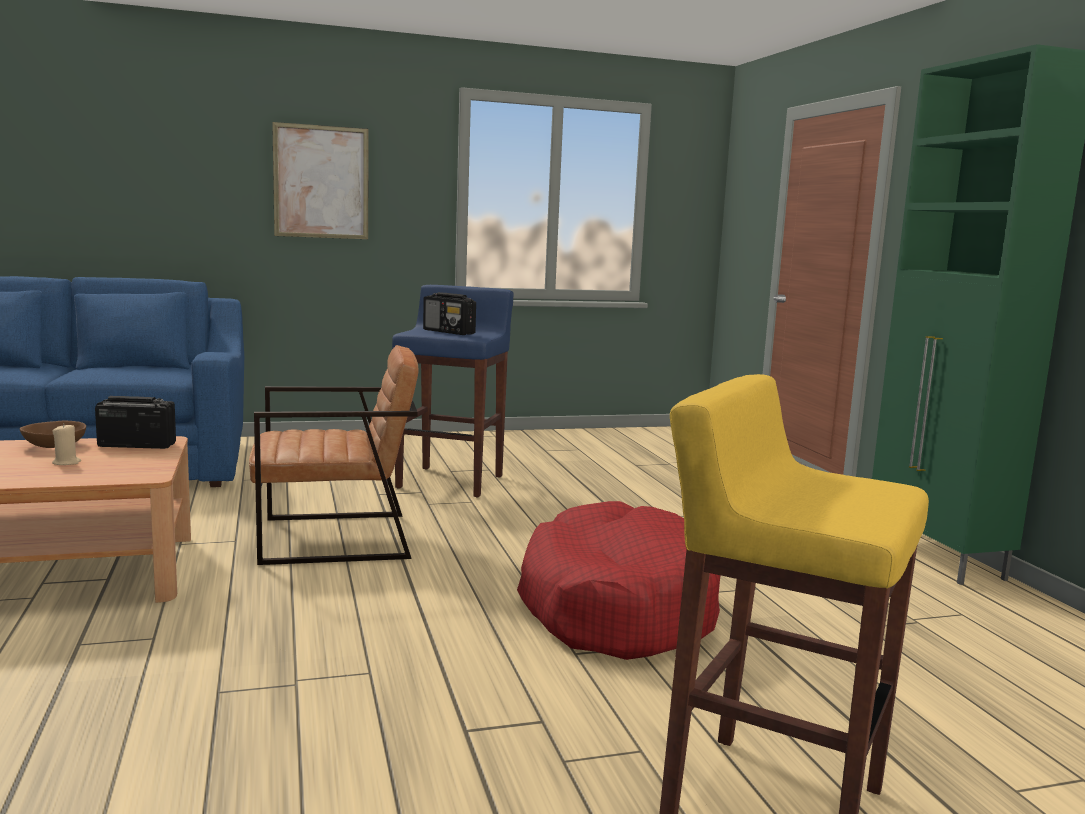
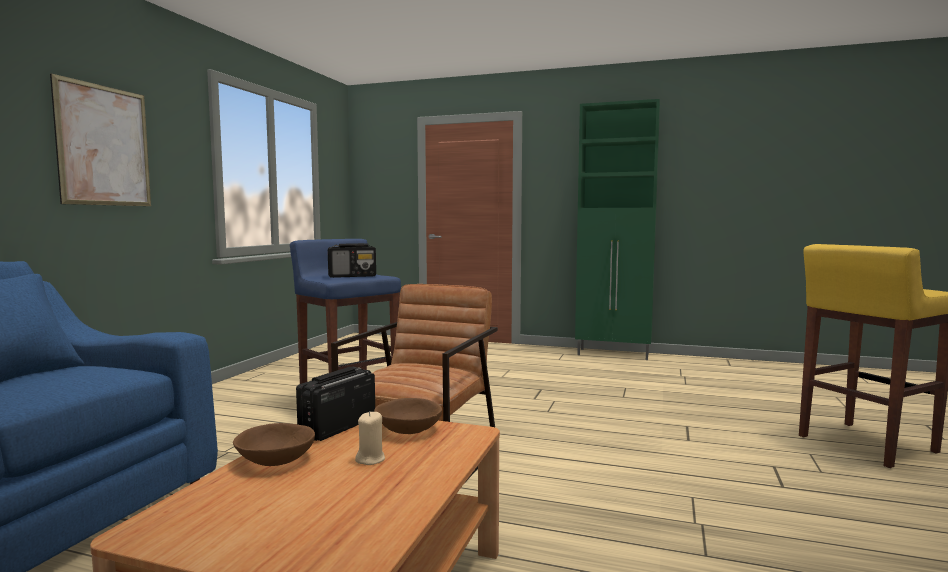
camera: 55 degrees left, 5 degrees down
(144, 460) = (407, 429): none -> brown bowl
(617, 607) = (629, 417): red dog bed -> none

